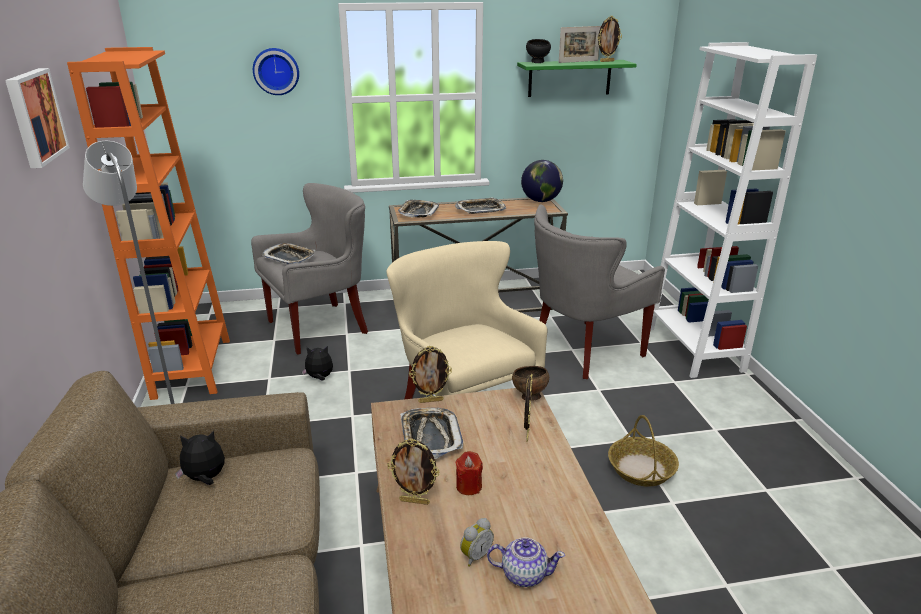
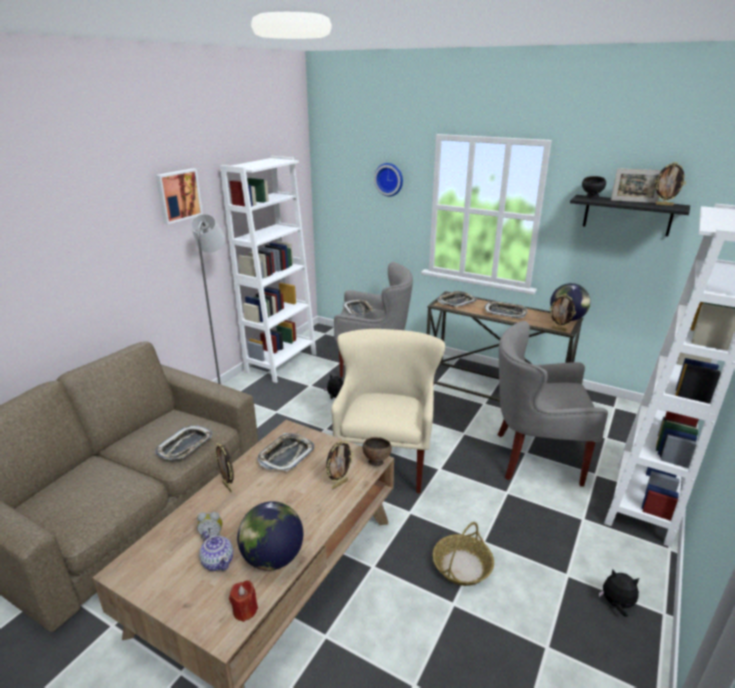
camera: 40 degrees right, 0 degrees up
(192, 368) = (281, 363): orange bookcase -> white bookcase
(205, 479) = (174, 422): plush toy -> plush toy (616, 604)
(277, 494) = (185, 446): none -> tray
(431, 400) = (317, 434): picture frame -> picture frame (559, 329)
(469, 486) = (263, 495): red candle -> red candle (245, 610)
(569, 78) = (627, 215): green shelf -> black shelf
(570, 534) = (272, 558): none -> globe

